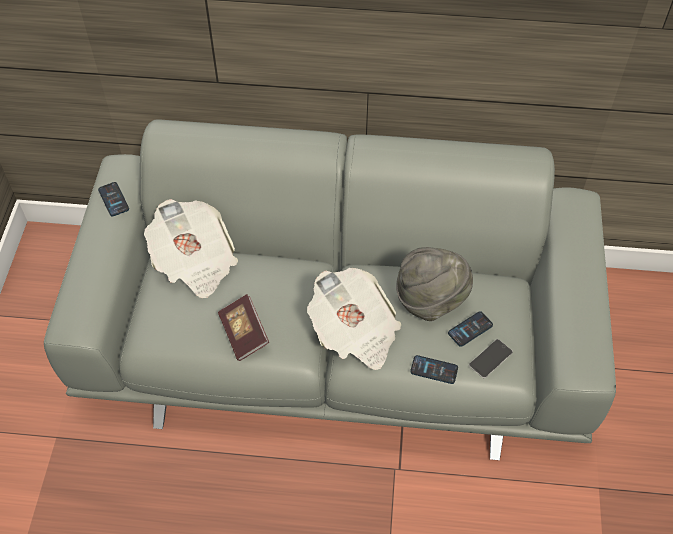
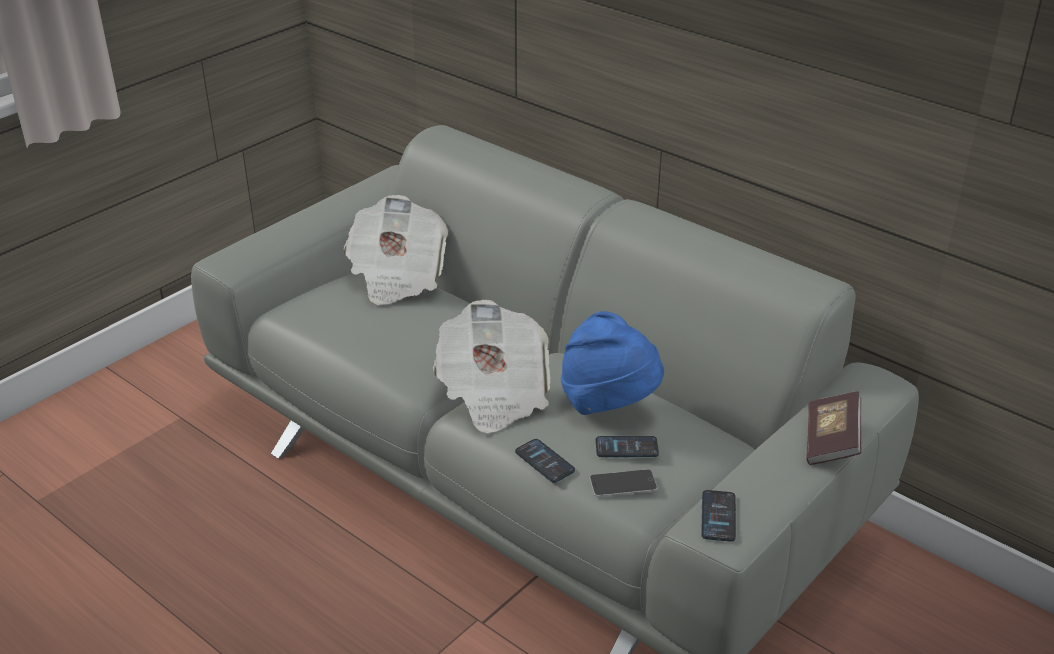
camera: 35 degrees right, 20 degrees down
(113, 199) = (366, 193): phone -> phone (718, 516)
(244, 334) = (380, 345): book -> book (831, 442)
(430, 299) = (609, 403): grey hat -> blue hat

